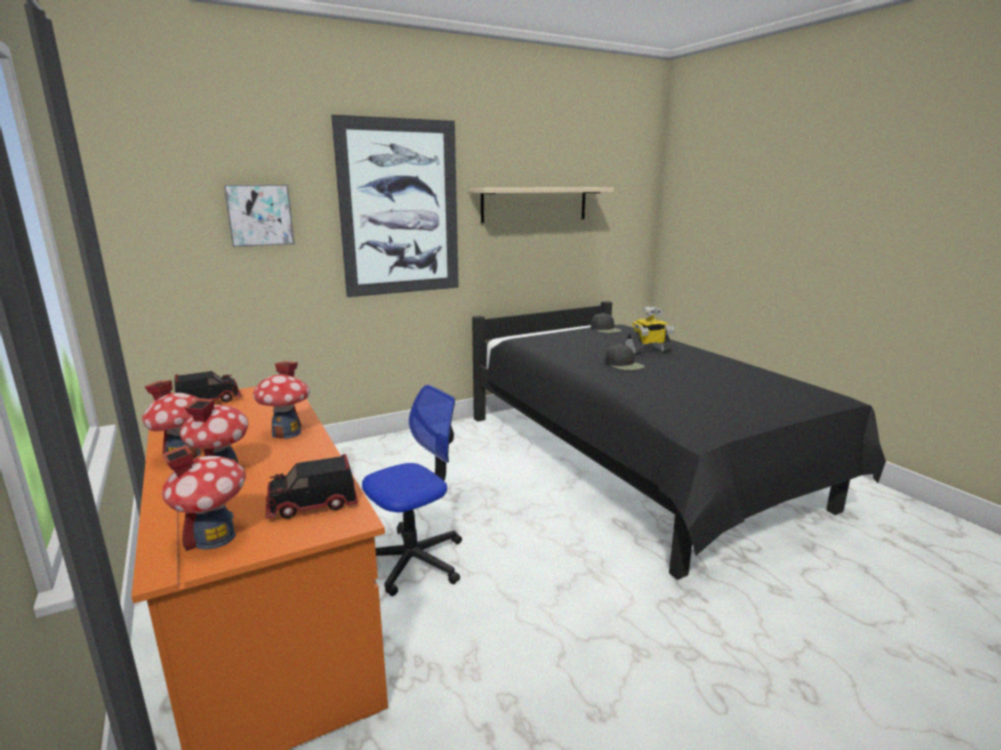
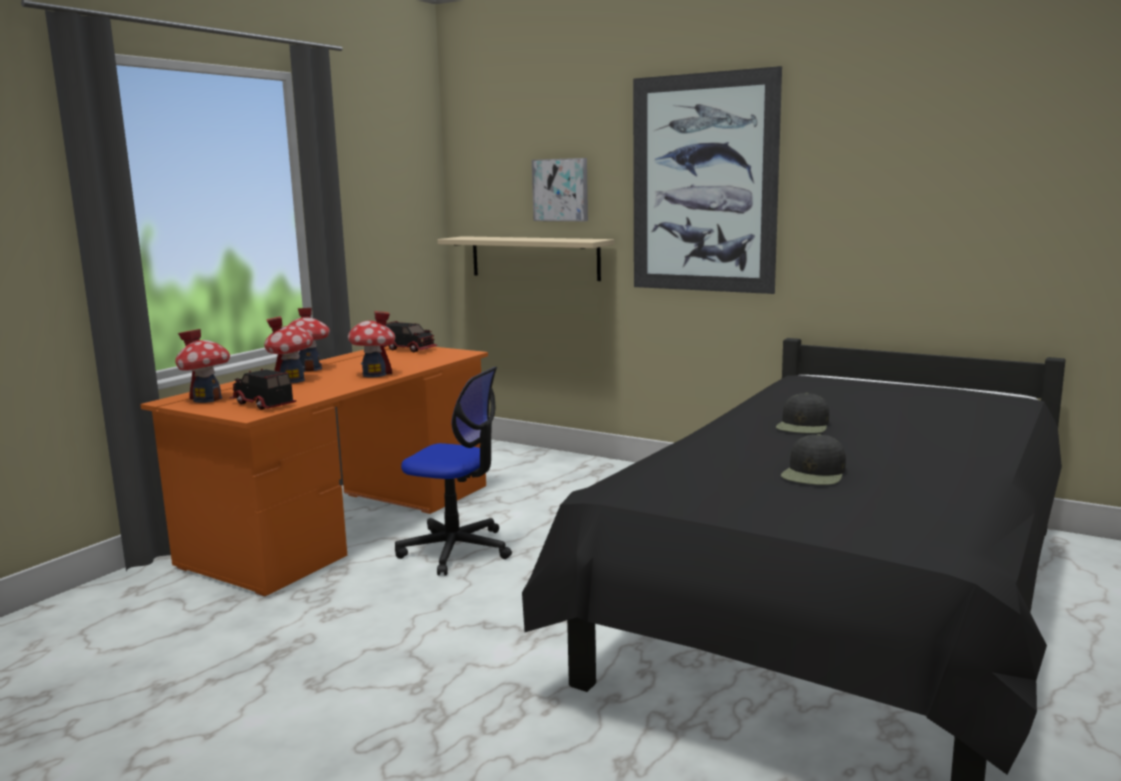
camera: 60 degrees right, 5 degrees down
(534, 204) = (913, 178): beige shelf -> beige shelf (534, 257)
(606, 329) = (964, 395): black cap -> black cap (814, 473)
(647, 351) = (904, 426): toy robot -> none

